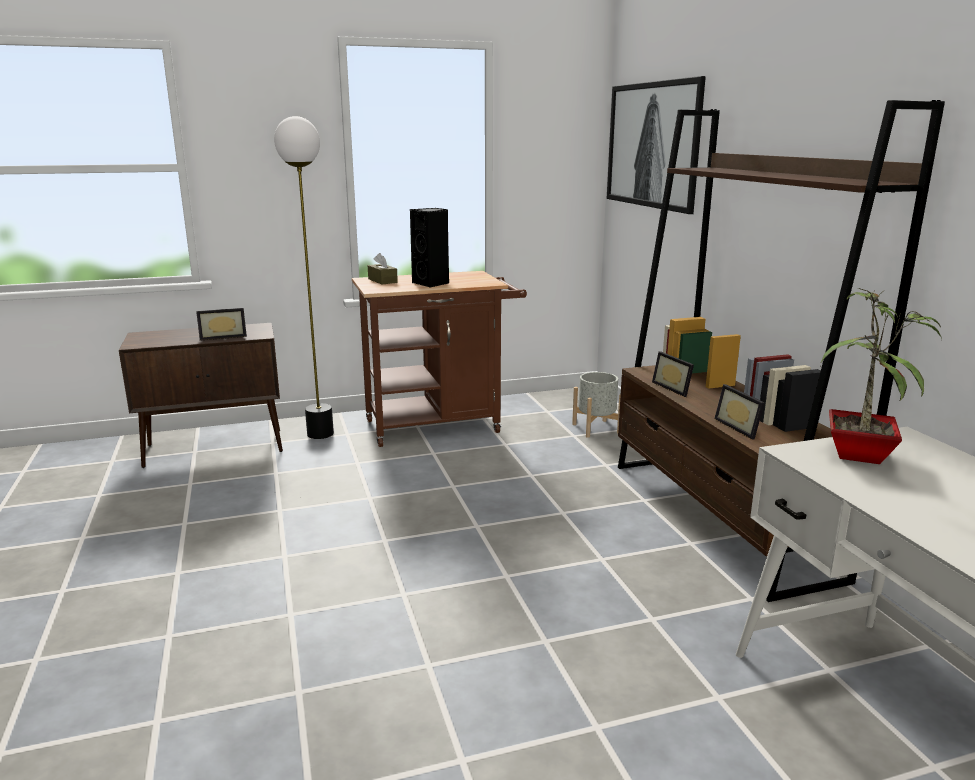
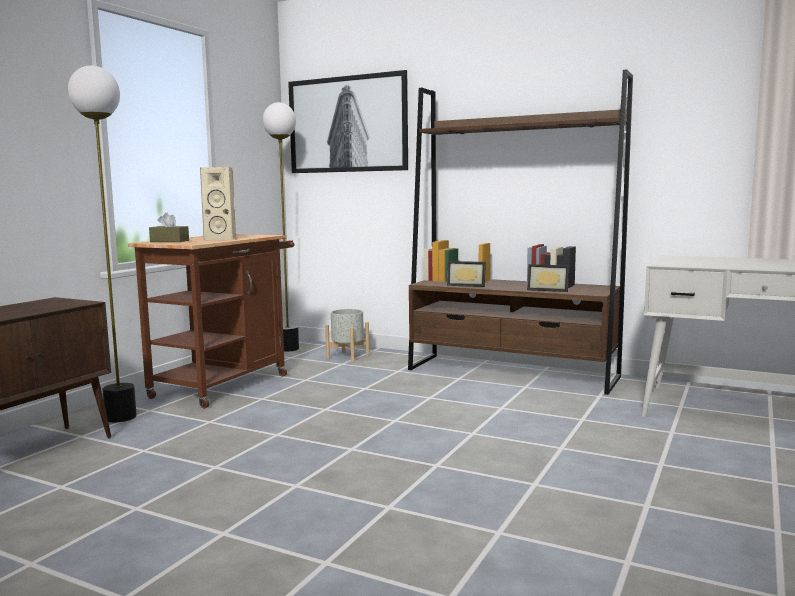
camera: 45 degrees left, 10 degrees down
(223, 336) = (40, 308): picture frame -> none
(432, 283) = (222, 238): black speaker -> beige speaker
(566, 399) = (289, 349): none -> floor lamp
(862, 455) = (684, 261): potted plant -> none

